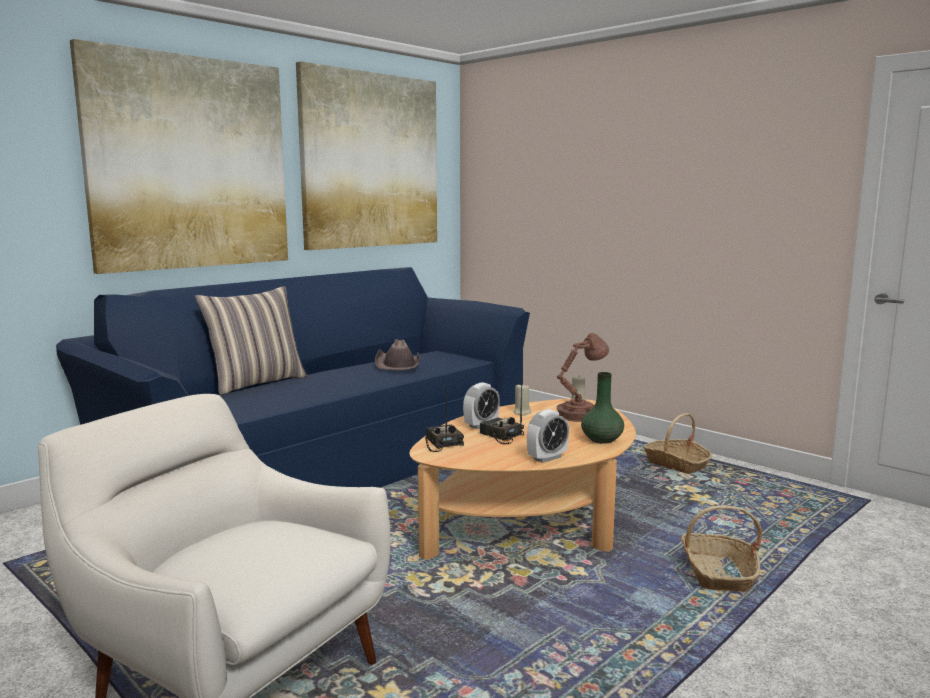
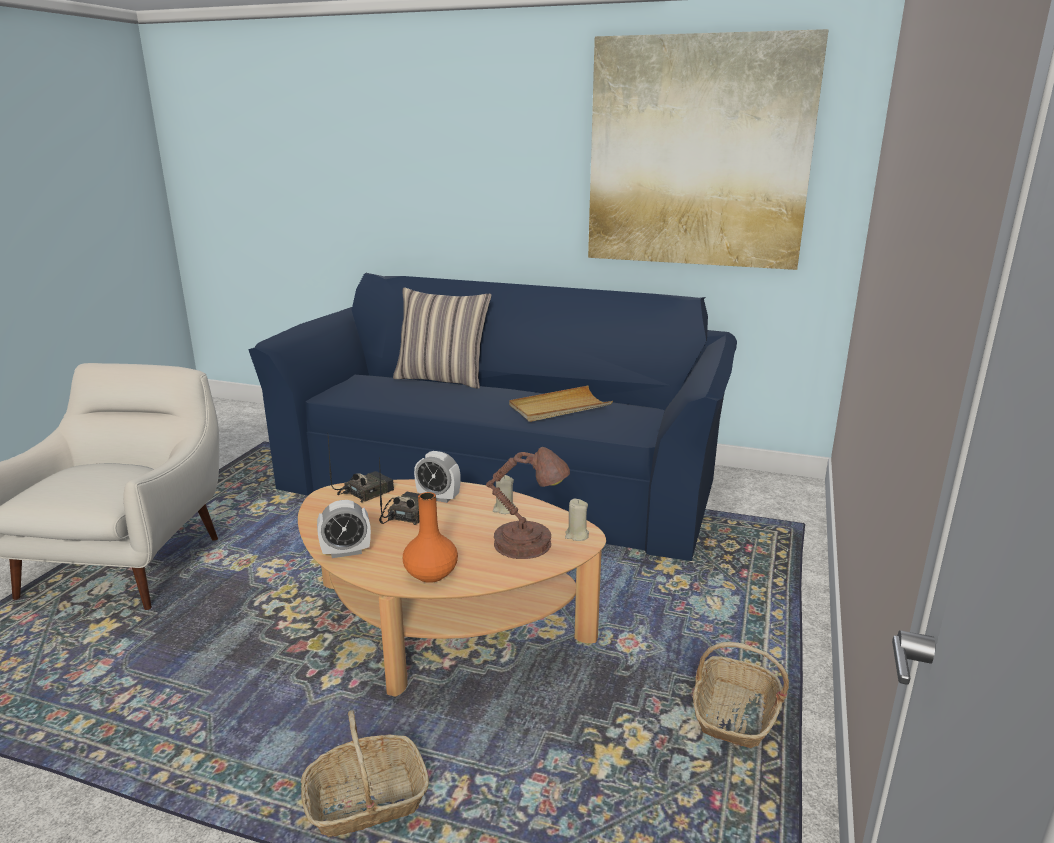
camera: 65 degrees right, 10 degrees up
(190, 163) = (472, 160): picture -> none
(398, 364) = (559, 407): brown hat -> beige tray
(547, 458) = (346, 552): alarm clock -> alarm clock turned 45 degrees counterclockwise
(601, 439) = (431, 574): green vase -> orange vase

